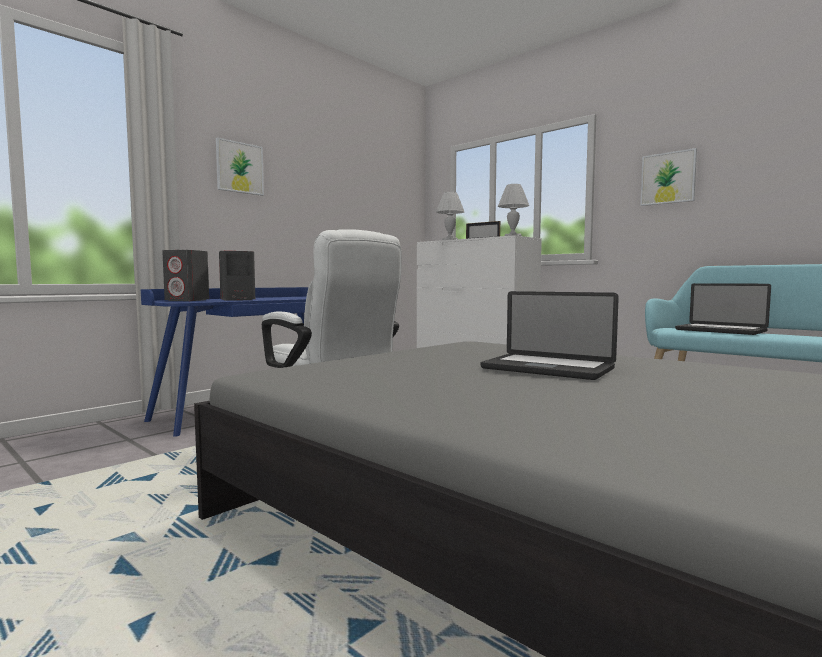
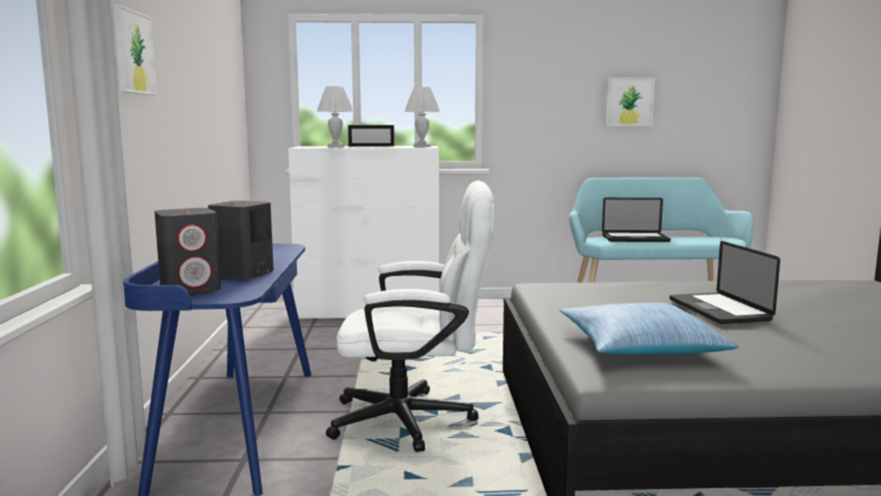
camera: 45 degrees left, 5 degrees up
(359, 370) = (640, 346): none -> pillow
(547, 369) = (718, 310): laptop -> laptop turned 90 degrees clockwise
(668, 178) = (555, 93): picture -> picture (629, 101)

